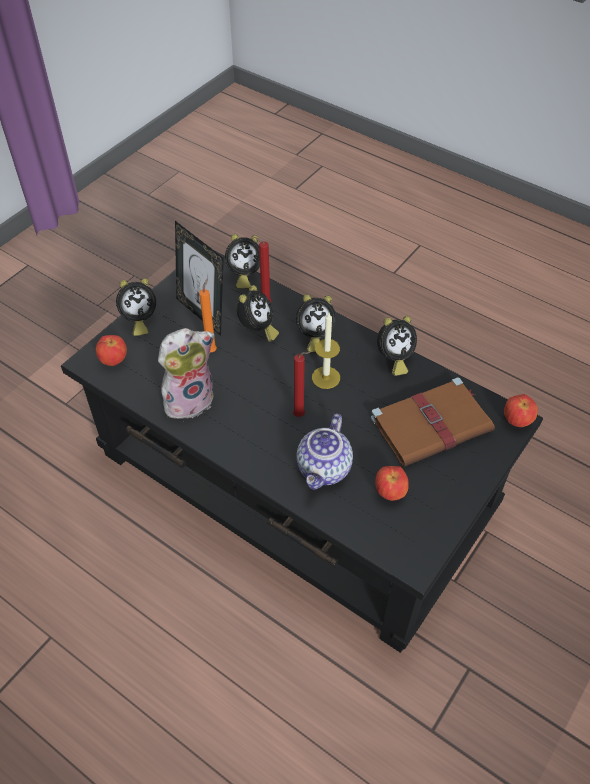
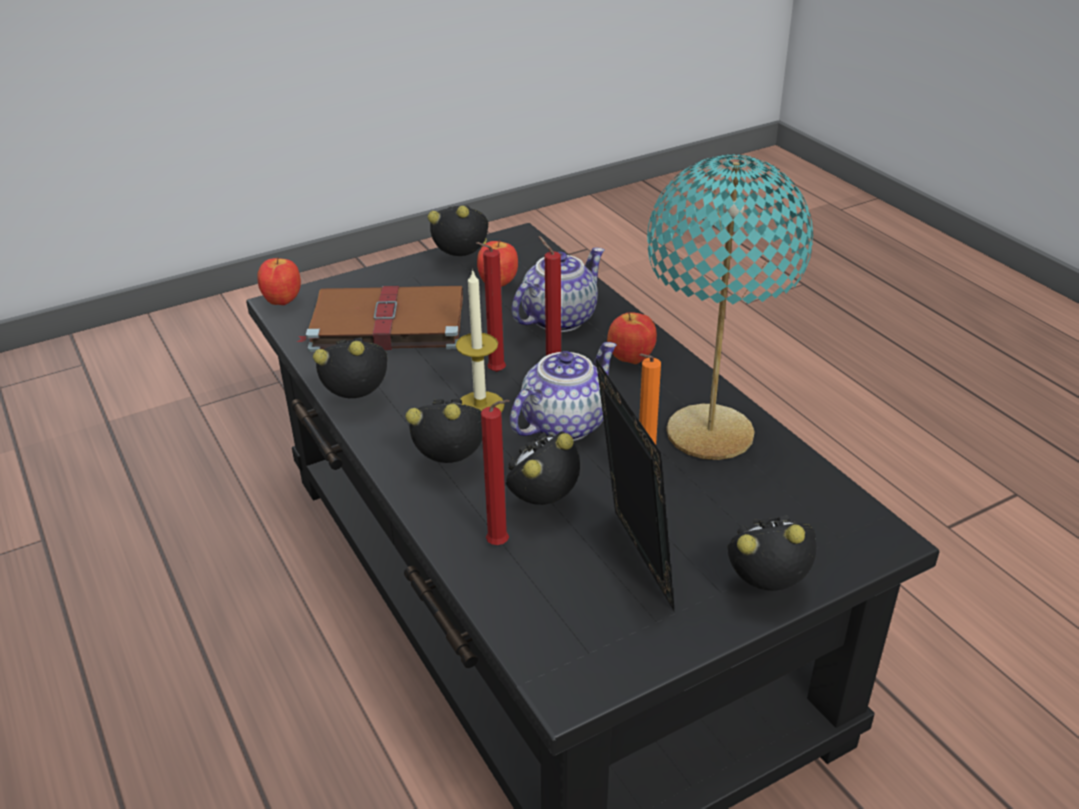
camera: 155 degrees left, 15 degrees down
(114, 361) = (831, 525): apple -> apple (630, 360)
(189, 399) = (710, 434): plush toy -> turquoise table lamp
(243, 276) = (506, 618): alarm clock -> alarm clock (463, 261)
(273, 380) = (563, 423): none -> teapot
(335, 405) = (494, 373): none -> red candle

